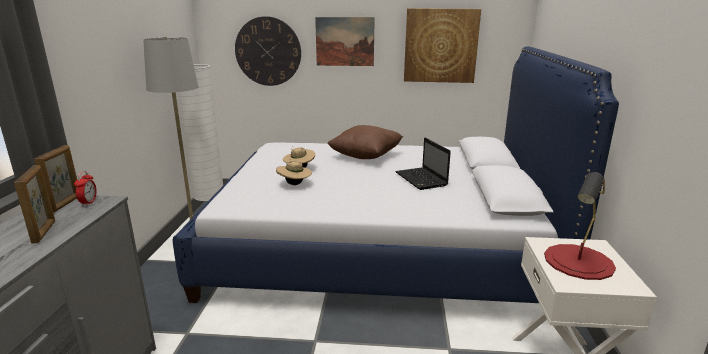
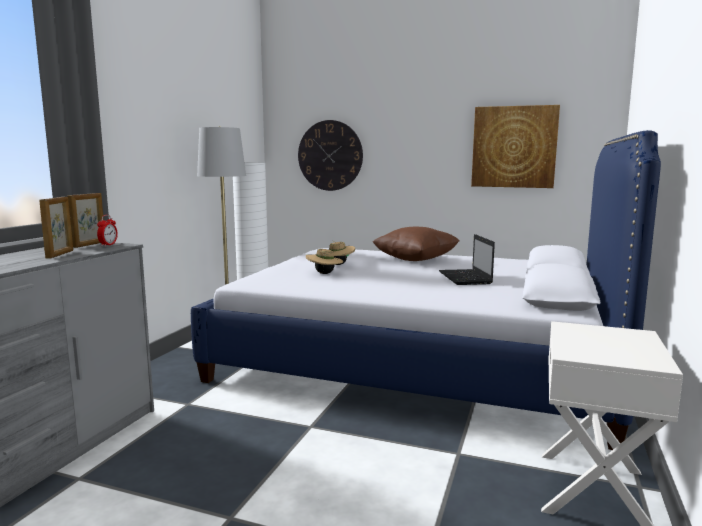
camera: 15 degrees right, 10 degrees down
(345, 41) = (408, 144): picture -> none
(578, 261) = (602, 342): red table lamp -> none

